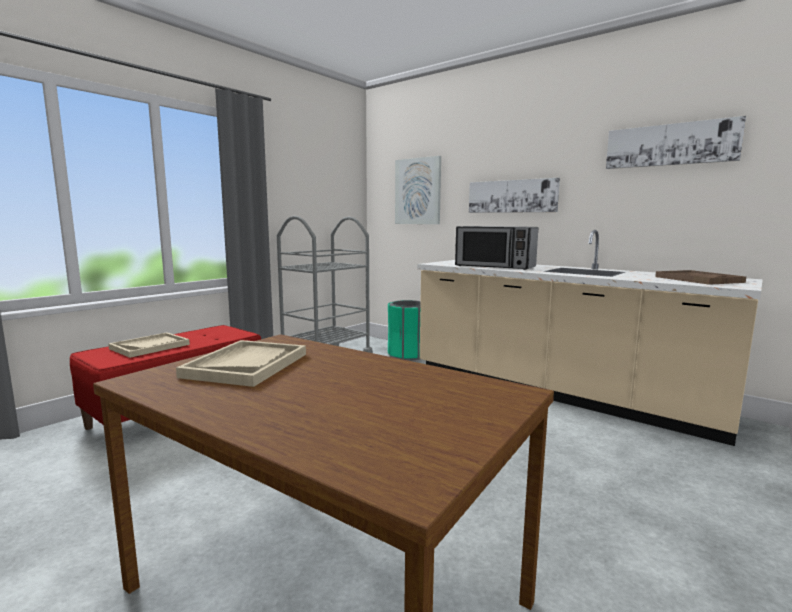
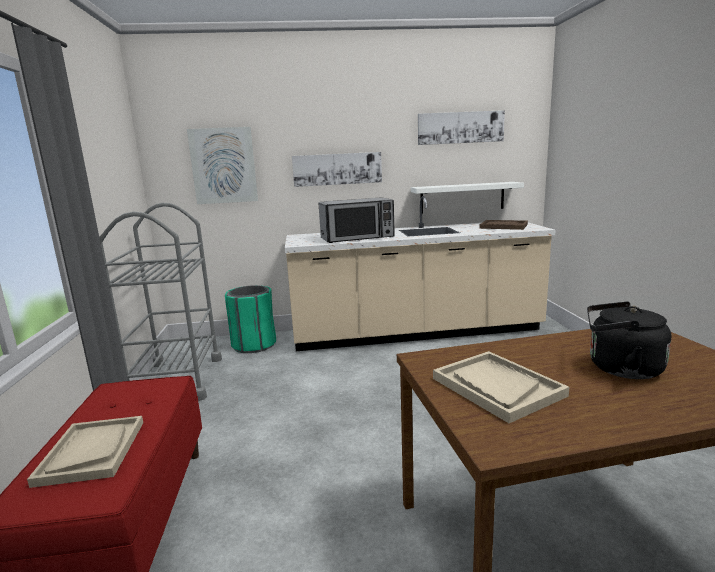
camera: 45 degrees left, 5 degrees up
(355, 395) = (619, 368): none -> black kettle
(664, 238) = (462, 197): none -> white shelf

